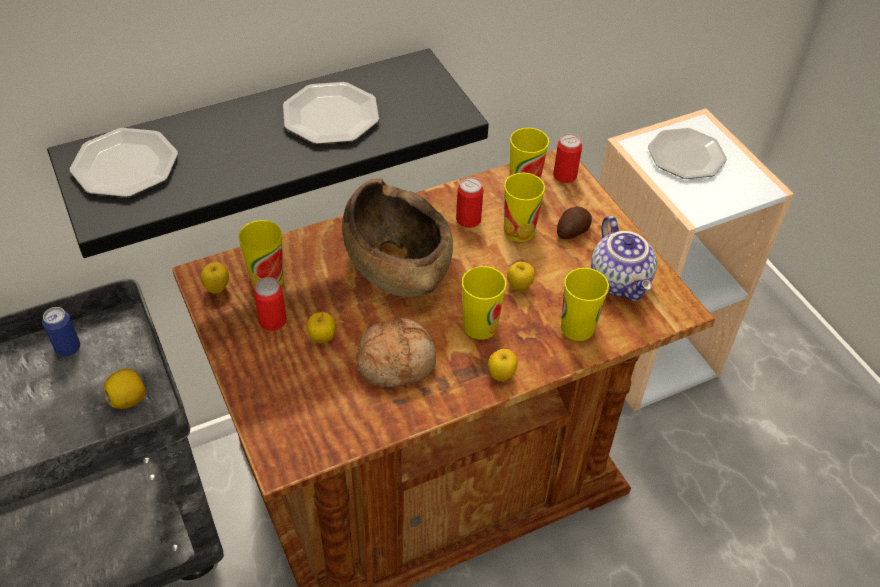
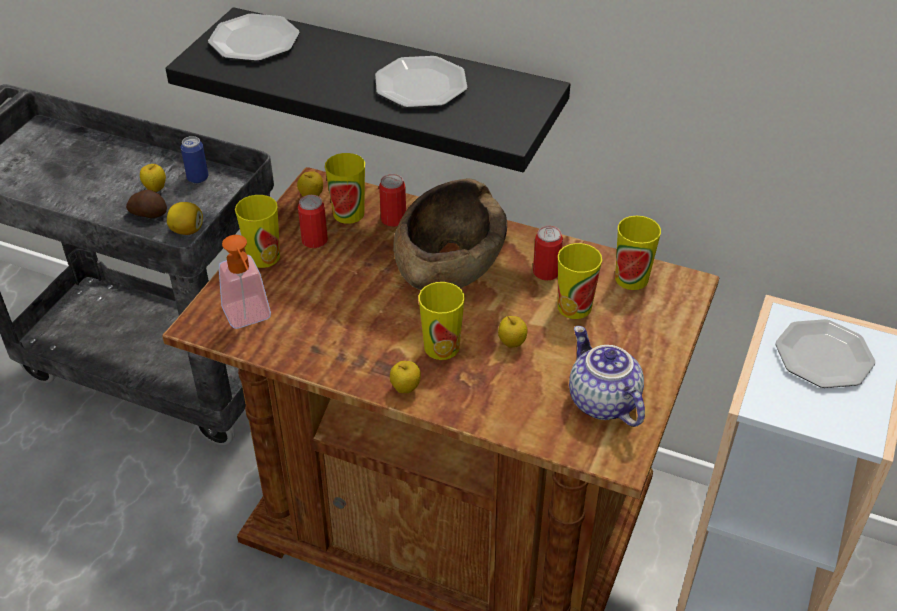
camera: 50 degrees right, 5 degrees down
(315, 421) = (249, 318): none -> soap dispenser
(322, 338) = (327, 273): apple -> apple (155, 189)
(396, 360) = (352, 323): bread -> none
(564, 175) = (678, 295): can -> can (393, 219)
(572, 231) = (618, 337): potato -> potato (149, 213)
(577, 327) = (512, 404): cup -> cup (263, 257)
(621, 281) = (601, 402): teapot -> teapot turned 120 degrees clockwise

